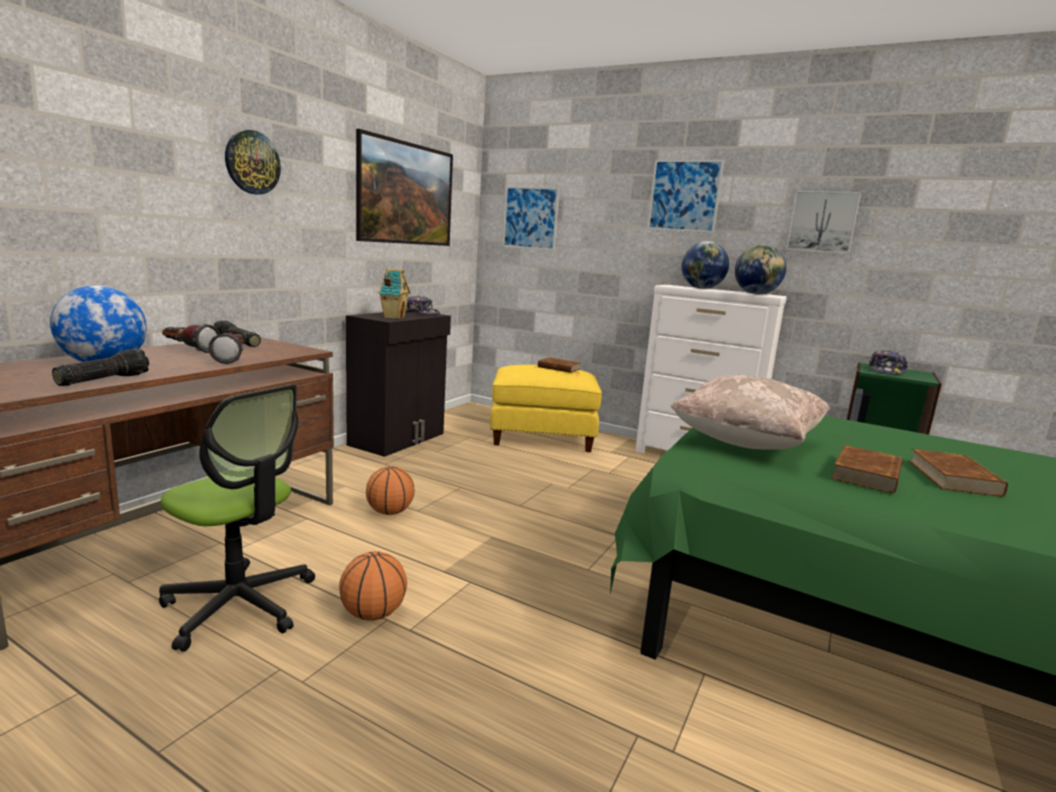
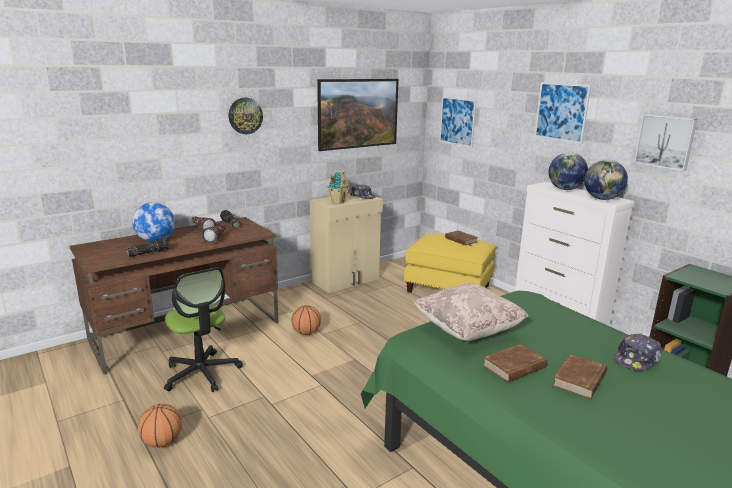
camera: 25 degrees right, 5 degrees up
(373, 614) = (259, 392): basketball -> basketball (162, 442)
(398, 439) = (346, 280): black cabinet -> beige cabinet
(886, 371) = (697, 276): cap -> cap (637, 359)

